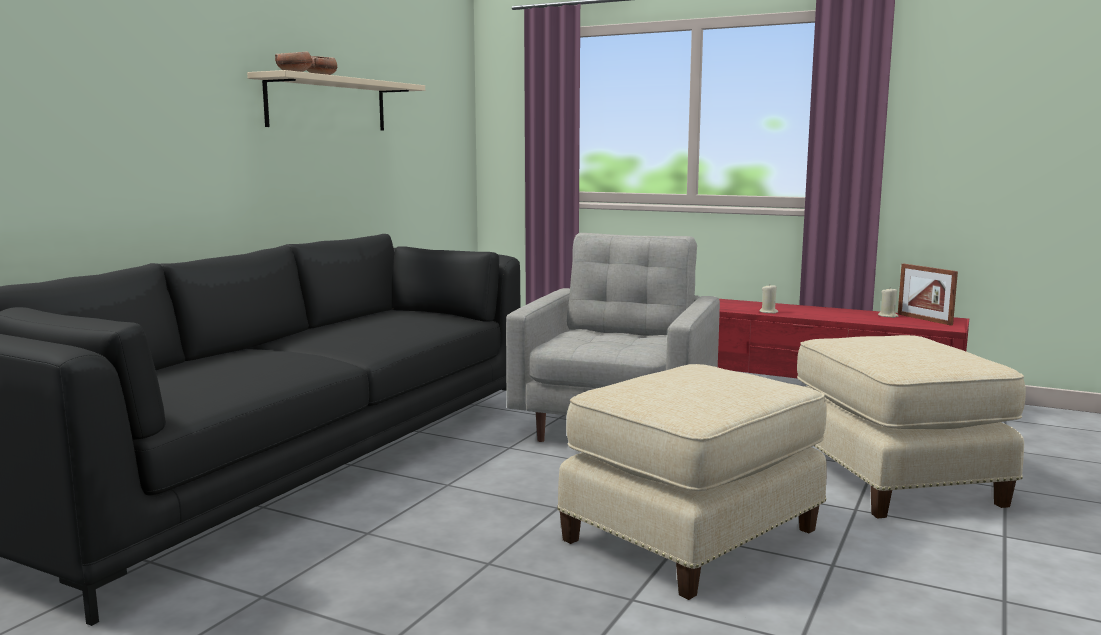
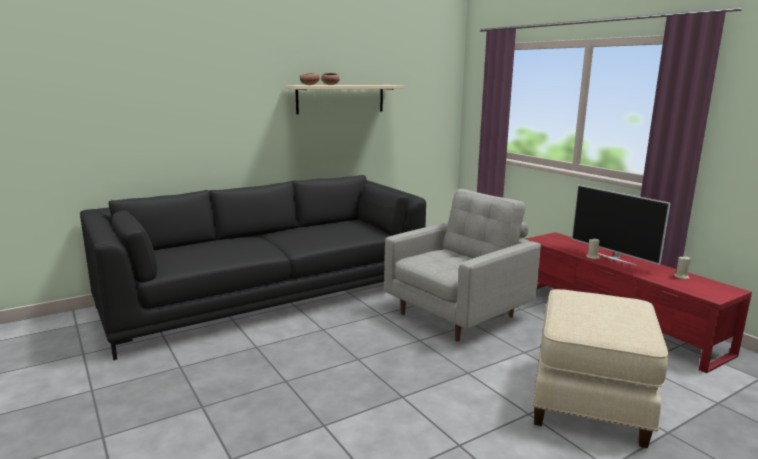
camera: 30 degrees right, 5 degrees up
(694, 537) = (404, 399): beige ottoman -> none
(792, 310) = (614, 258): none -> television
(924, 319) = (707, 285): picture frame -> none

